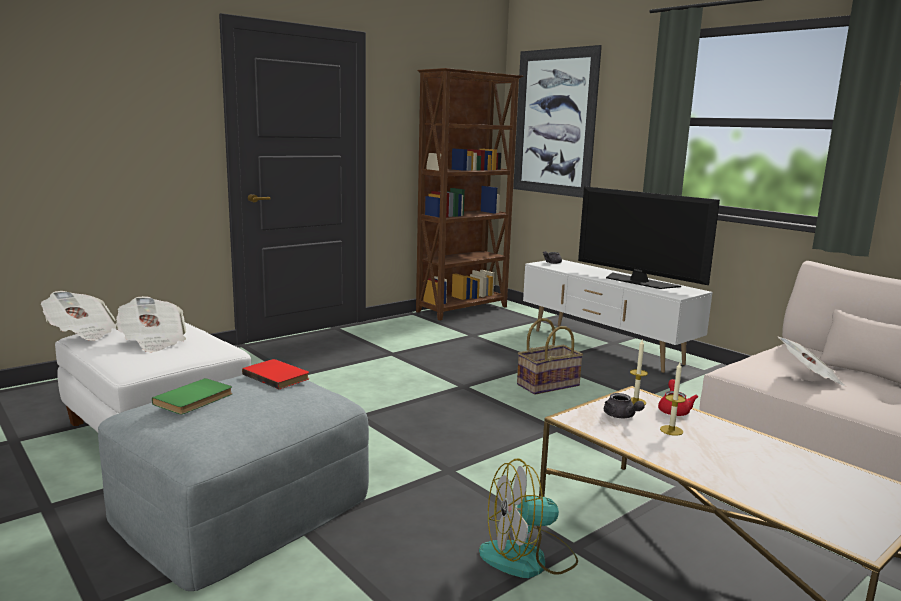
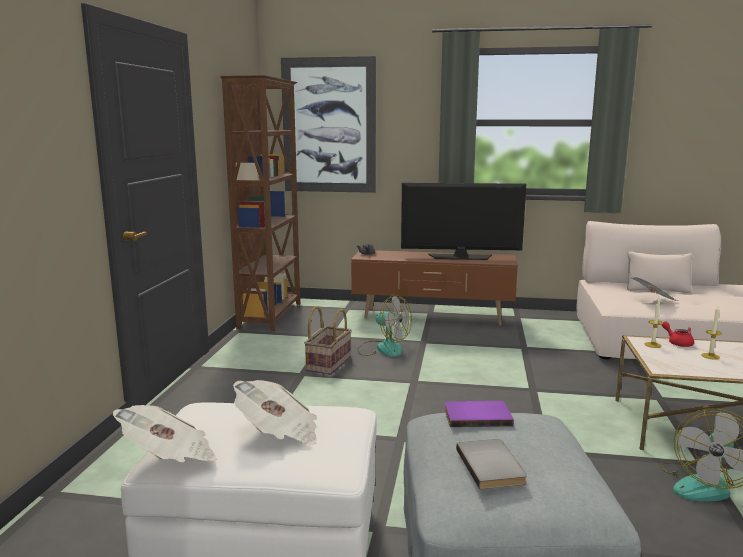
camera: 40 degrees left, 0 degrees up
(195, 399) = (492, 466): green book -> grey book
(278, 376) = (477, 416): red book -> purple book
(496, 356) = (383, 348): none -> fan
(547, 384) = (460, 359): basket -> basket (328, 363)
(605, 347) = (433, 317): white tv stand -> brown tv stand
(621, 416) = (673, 357): grey teapot -> none

